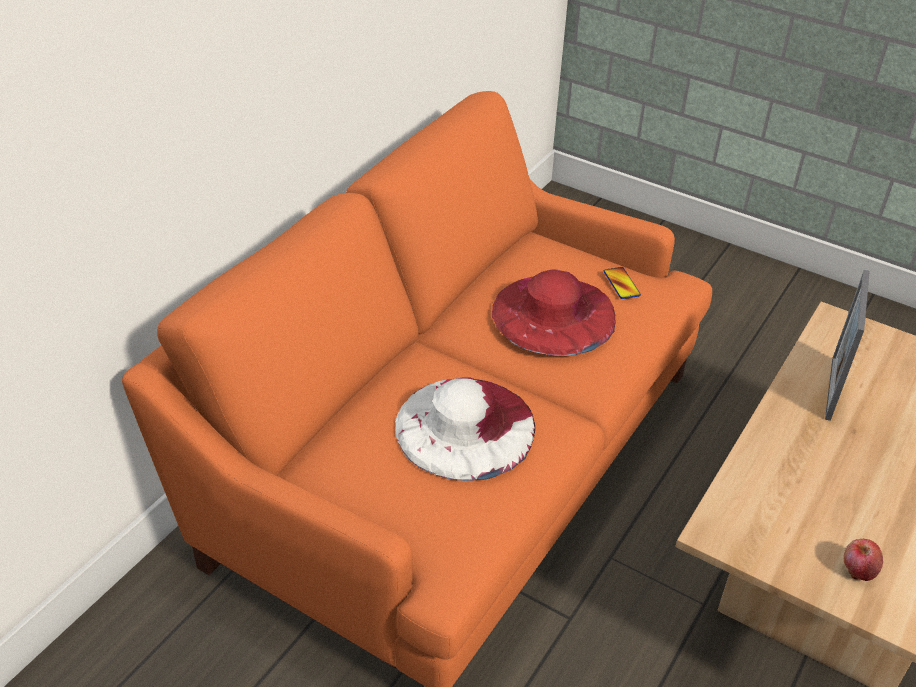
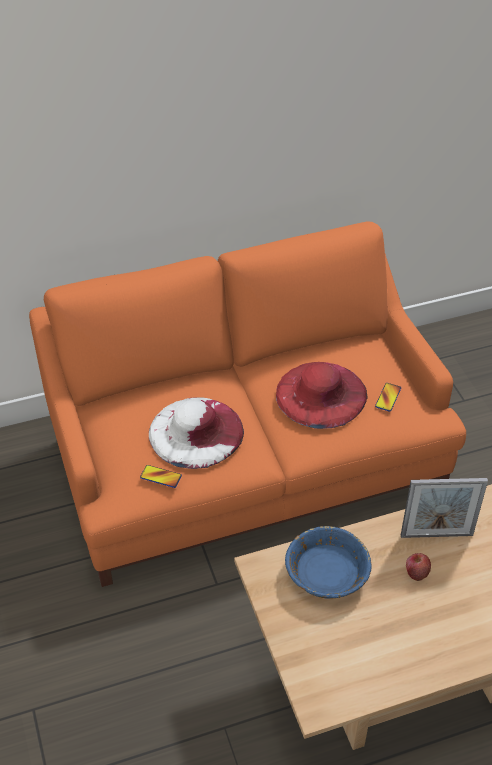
camera: 40 degrees right, 5 degrees up
(481, 503) = (161, 477): none -> phone
(786, 492) = (327, 573): none -> blue bowl
(831, 388) = (436, 535): picture frame -> picture frame turned 150 degrees counterclockwise
(858, 569) = (314, 637): apple -> apple (416, 572)

